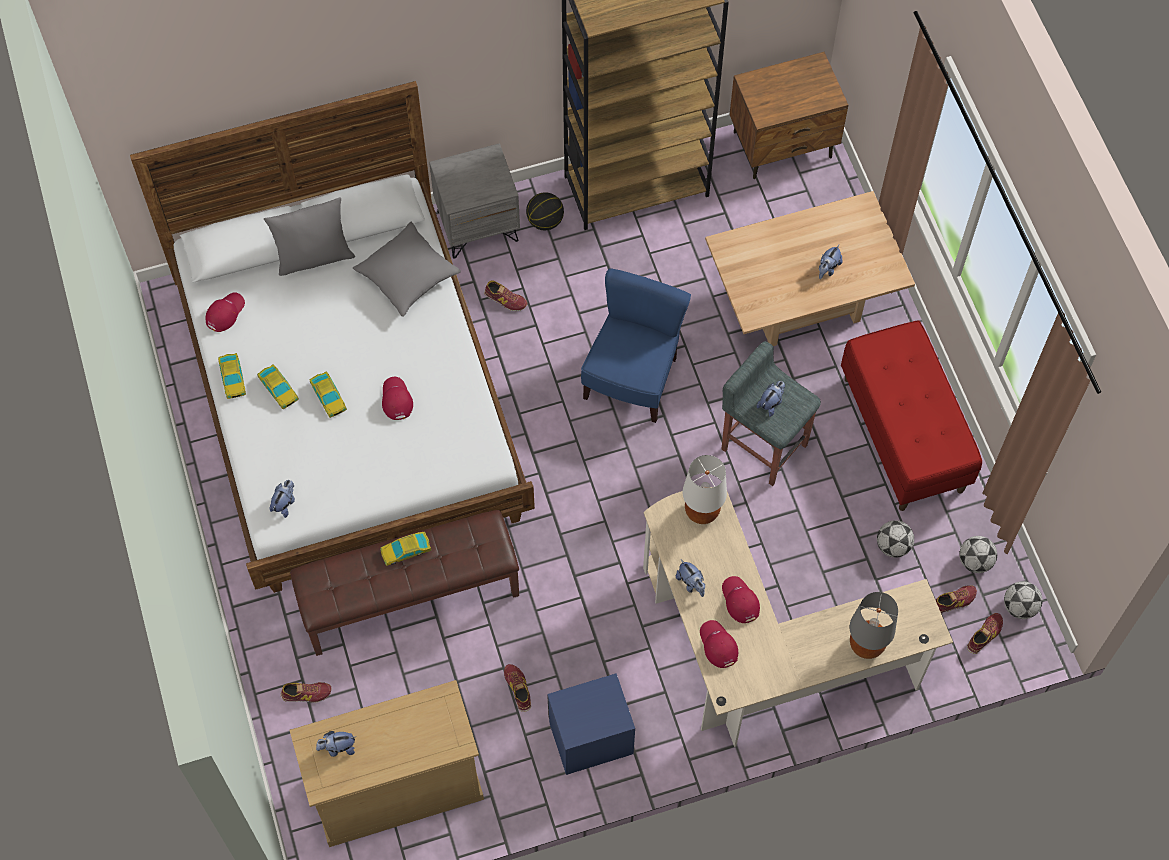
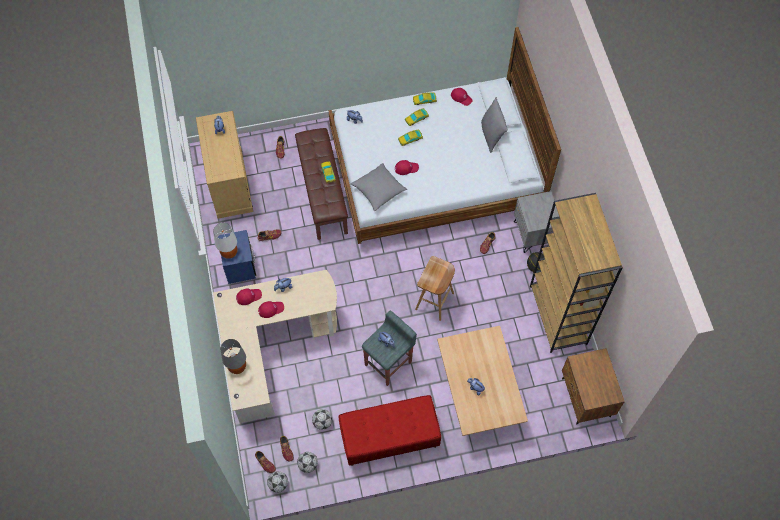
camera: 95 degrees right, 0 degrees up
(408, 276) = (478, 176): grey pillow -> grey pillow (378, 190)
(632, 379) = (434, 302): blue chair -> brown stool
(701, 512) = (322, 296): white table lamp -> white table lamp (229, 252)

